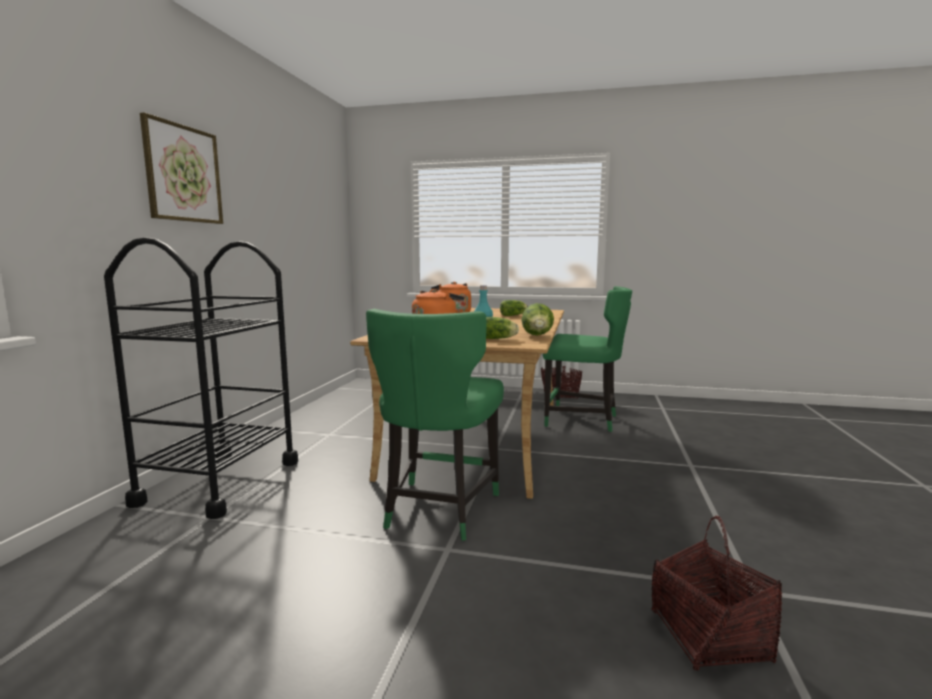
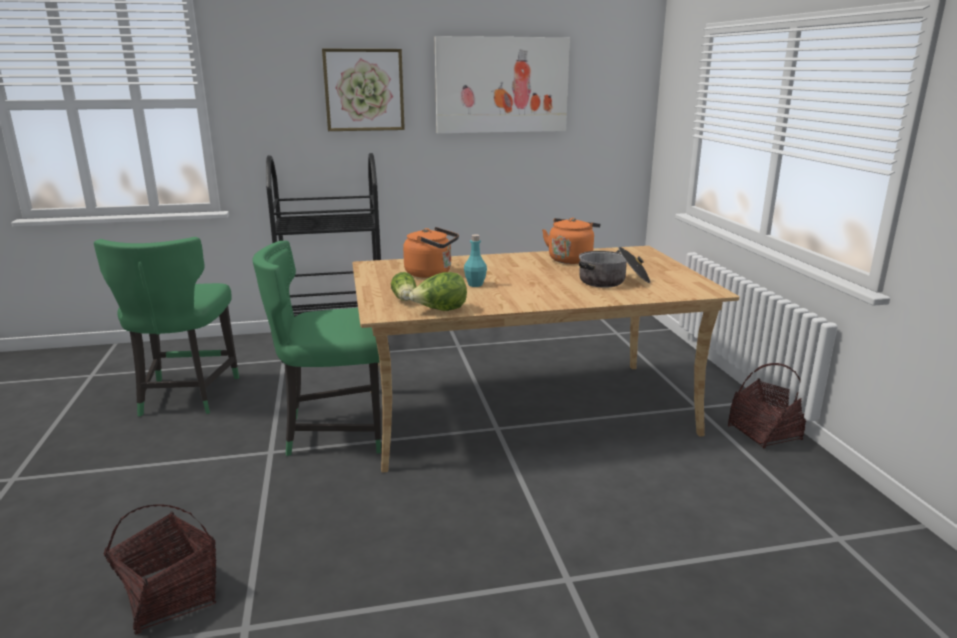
camera: 65 degrees right, 10 degrees up
(280, 190) = (502, 85): none -> picture
(514, 315) = (613, 281): lettuce -> cooking pot
(583, 420) = (665, 468): green chair -> green chair (185, 397)

